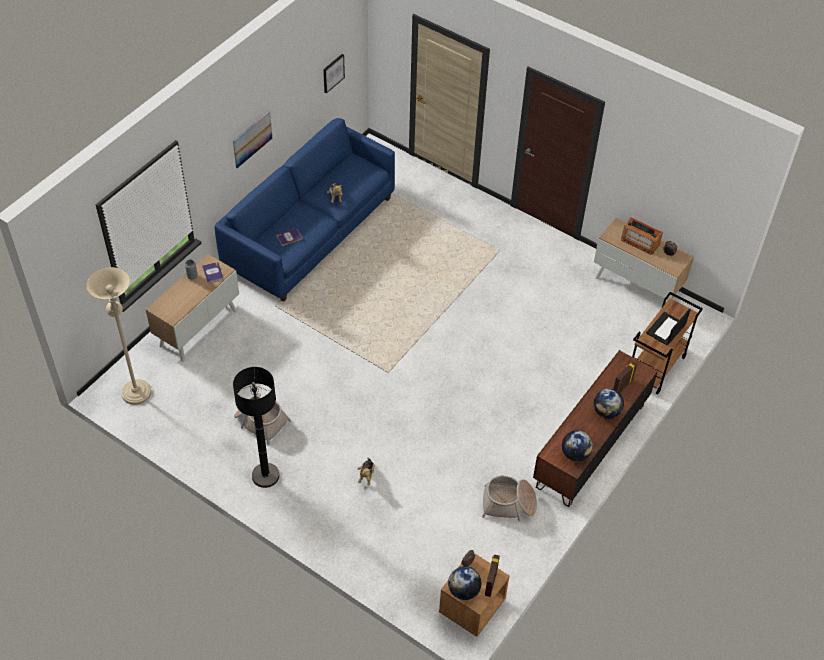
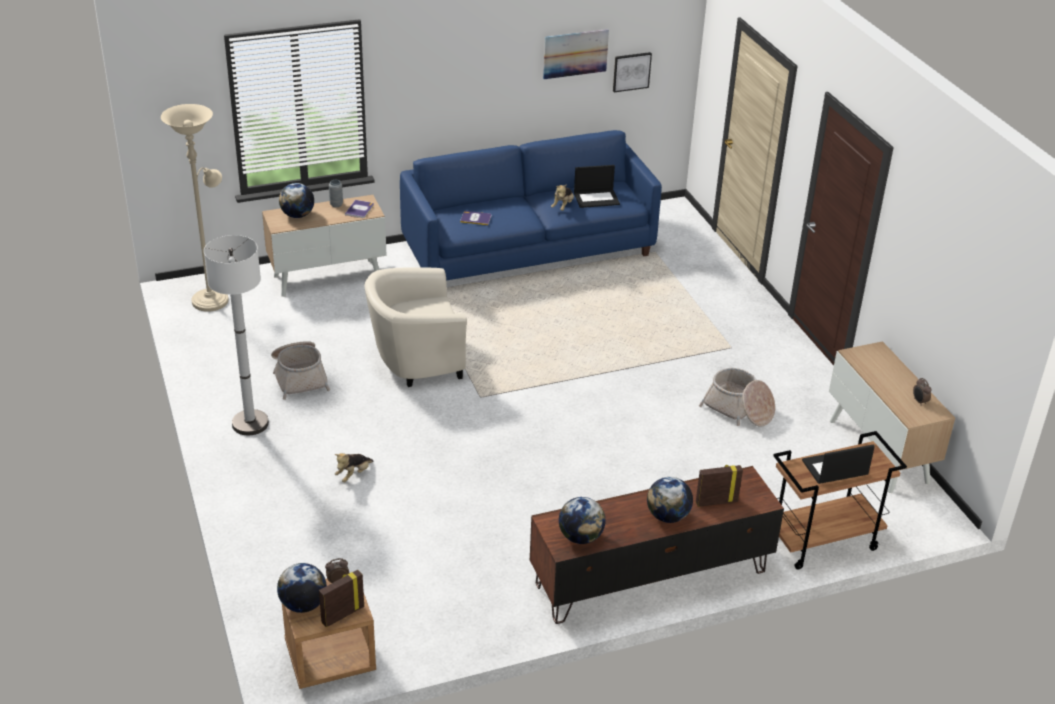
camera: 35 degrees right, 15 degrees down
(175, 300) = (297, 215): none -> globe
(252, 139) = (482, 88): picture -> picture (575, 53)
(265, 475) = (250, 423): black floor lamp -> white floor lamp
(322, 366) = (415, 361): none -> beige armchair
(351, 179) = (596, 198): none -> laptop
(509, 504) = (485, 582): basket -> basket (738, 409)
(639, 242) = (890, 375): radio -> none

